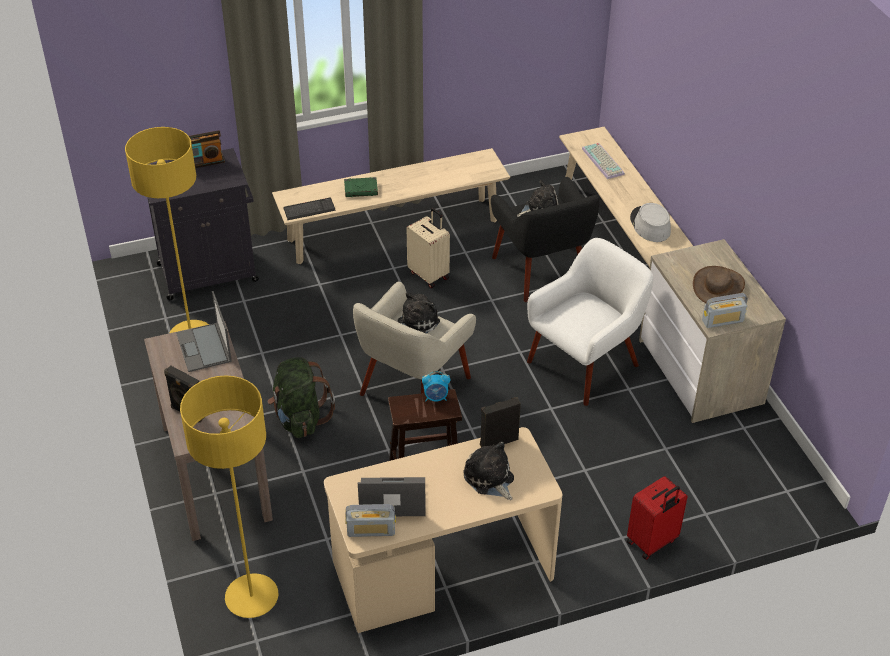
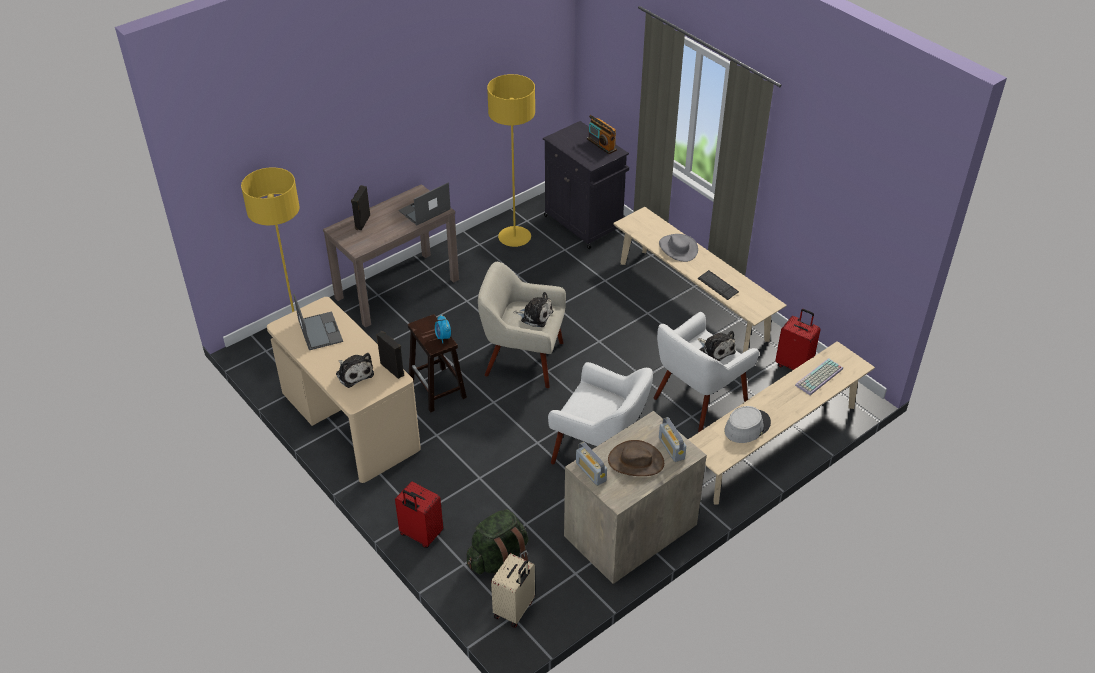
camera: 70 degrees right, 0 degrees up
(300, 419) = (462, 312): green backpack -> green backpack (499, 560)
(309, 210) = (636, 230): keyboard -> keyboard (718, 286)
(361, 189) = (678, 248): green book -> grey hat
(371, 530) = (288, 329): radio -> radio (671, 448)
(429, 275) = (651, 334): beige suitcase -> beige suitcase (514, 610)
(490, 479) = (354, 373): plush toy -> plush toy turned 105 degrees clockwise
(526, 194) = (794, 365): none -> red suitcase
(541, 271) = (698, 399): black armchair -> white armchair

